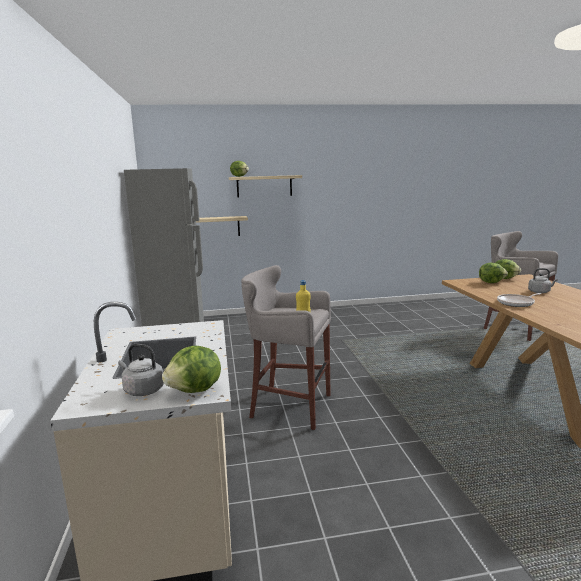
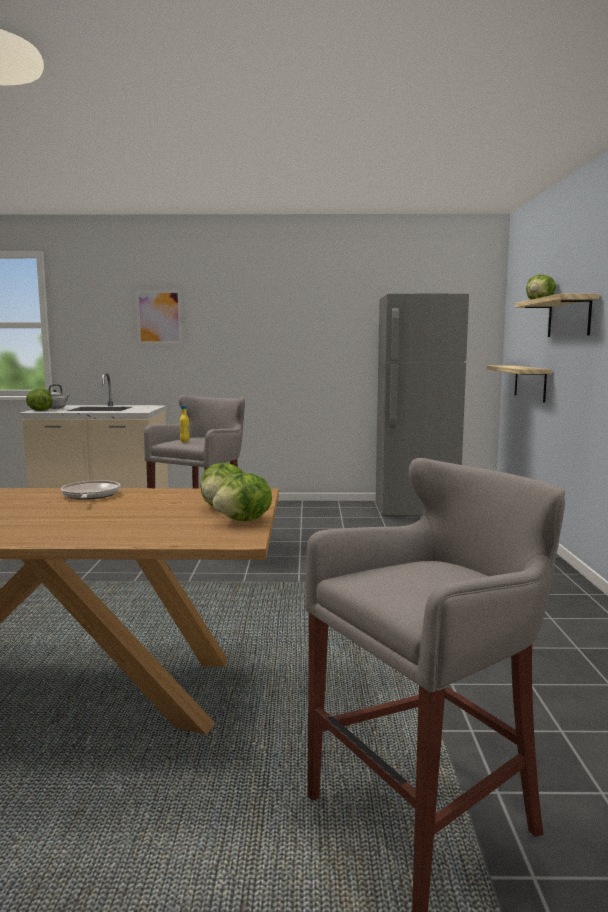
camera: 100 degrees right, 5 degrees down
(52, 196) = (159, 317): none -> picture
(540, 292) = (117, 518): grey kettle -> none

